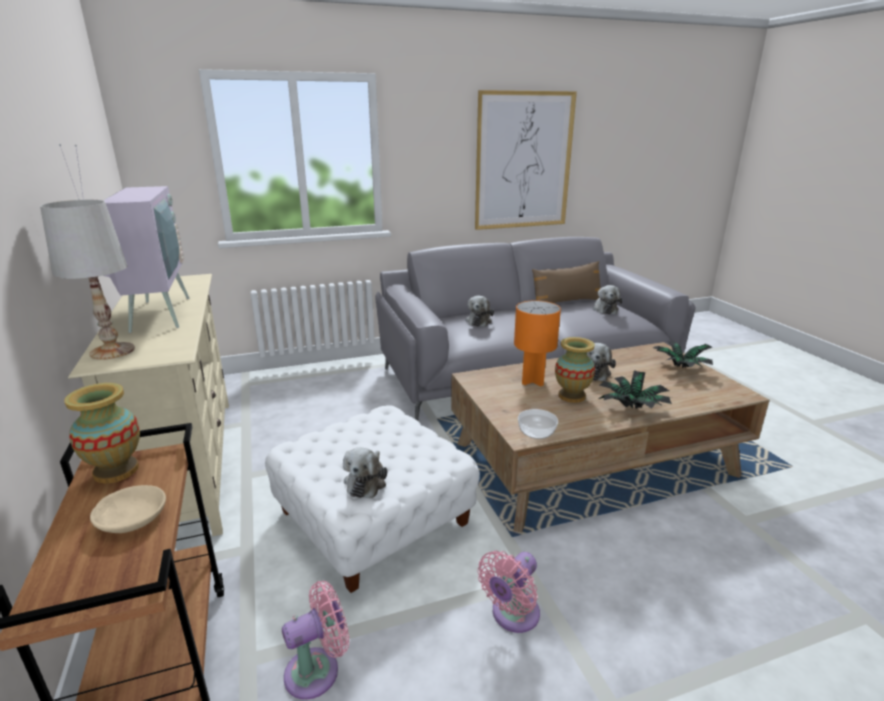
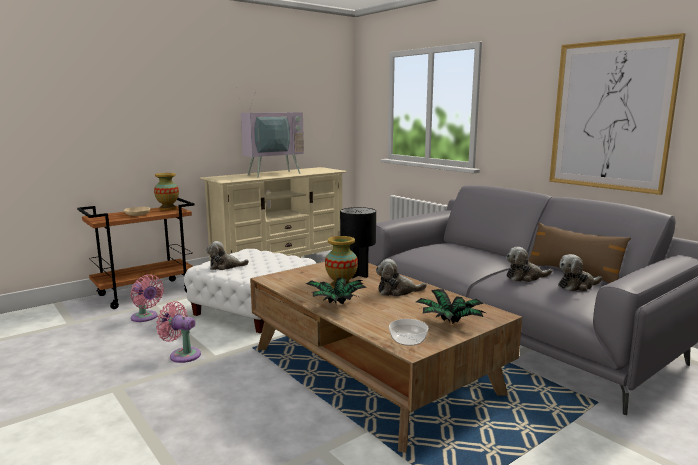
camera: 70 degrees right, 10 degrees down
(113, 351) = (225, 176): white table lamp -> none
(479, 321) = (456, 250): plush toy -> plush toy (525, 277)
(532, 381) = (358, 275): orange table lamp -> black table lamp
(536, 432) = (276, 281): bowl -> bowl (408, 340)

